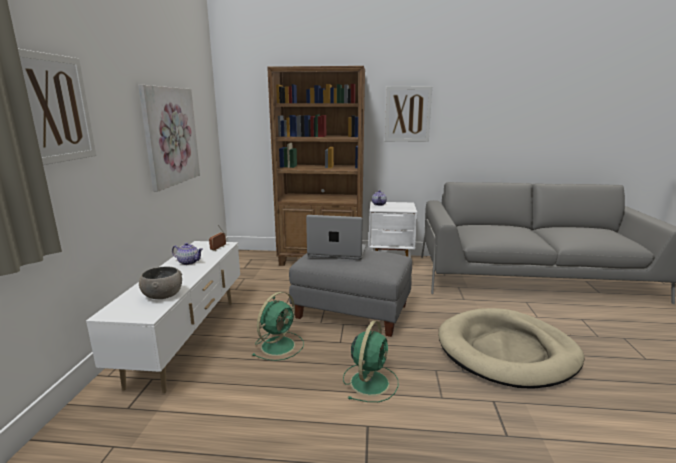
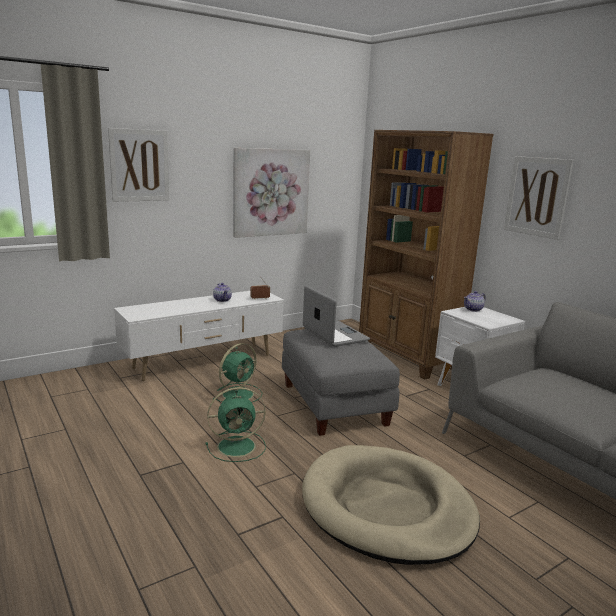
camera: 50 degrees right, 0 degrees up
(162, 295) = (164, 311): grey bowl -> none
(279, 345) = (239, 394): green fan -> green fan turned 45 degrees counterclockwise

